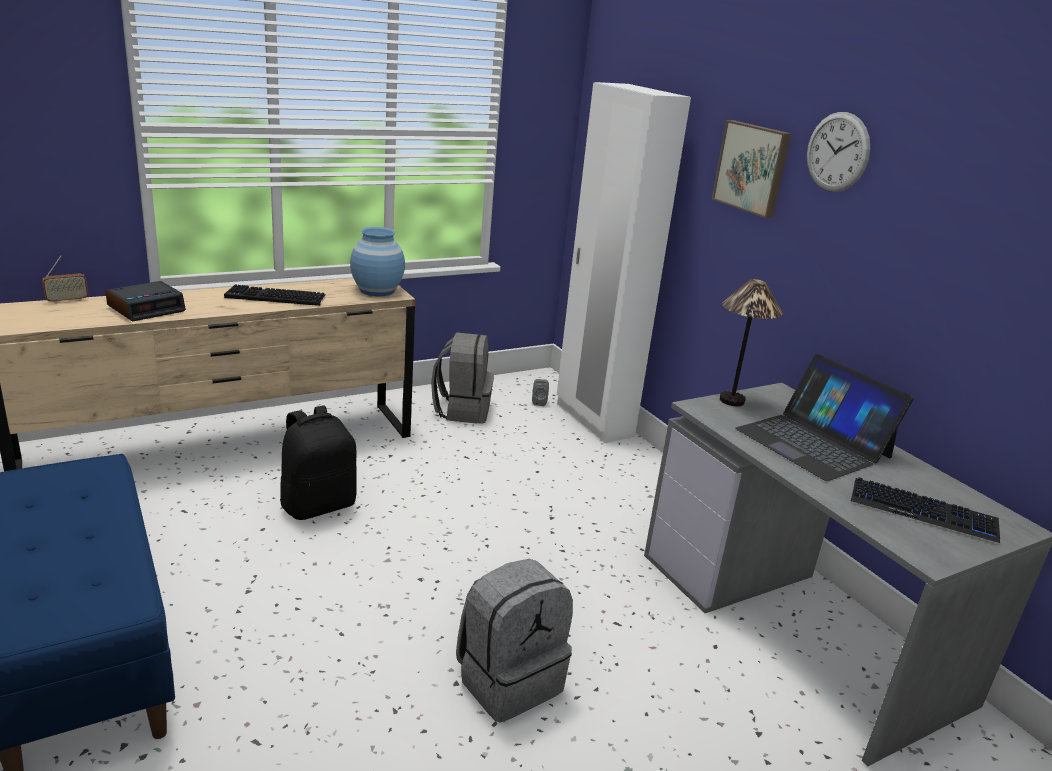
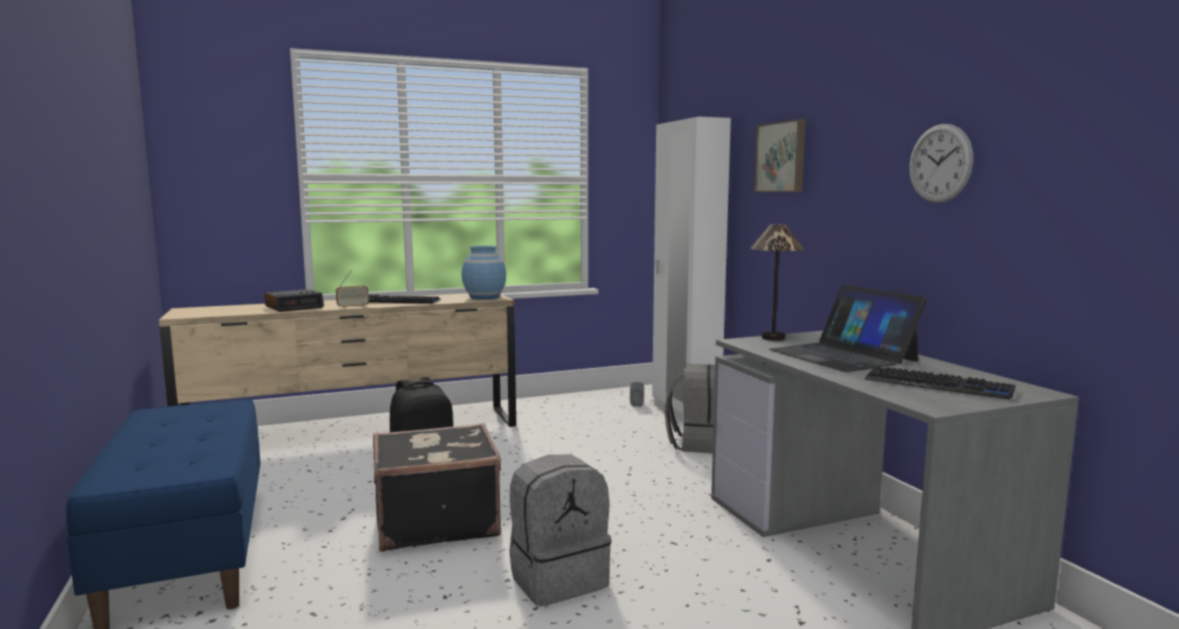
camera: 10 degrees right, 15 degrees down
(67, 301) = (236, 305): radio -> radio (352, 307)
(356, 595) = (435, 521): none -> black suitcase
(462, 410) = (567, 410): grey backpack -> grey backpack (696, 443)
(837, 152) = (841, 120): wall clock -> wall clock (940, 163)

